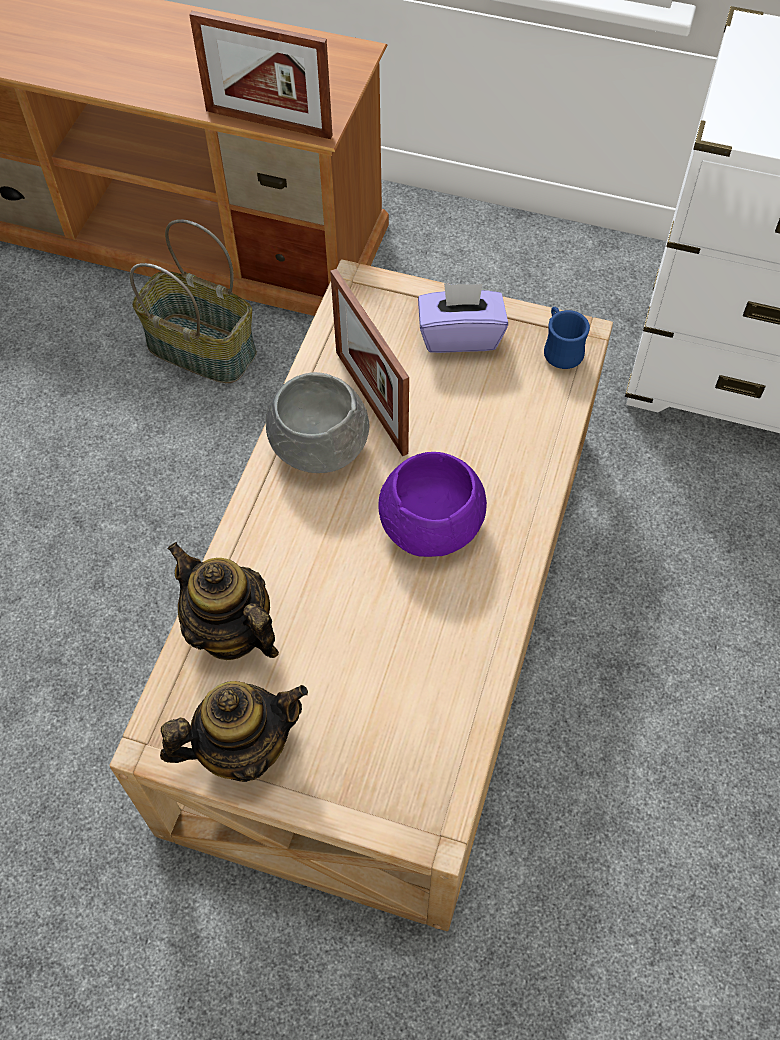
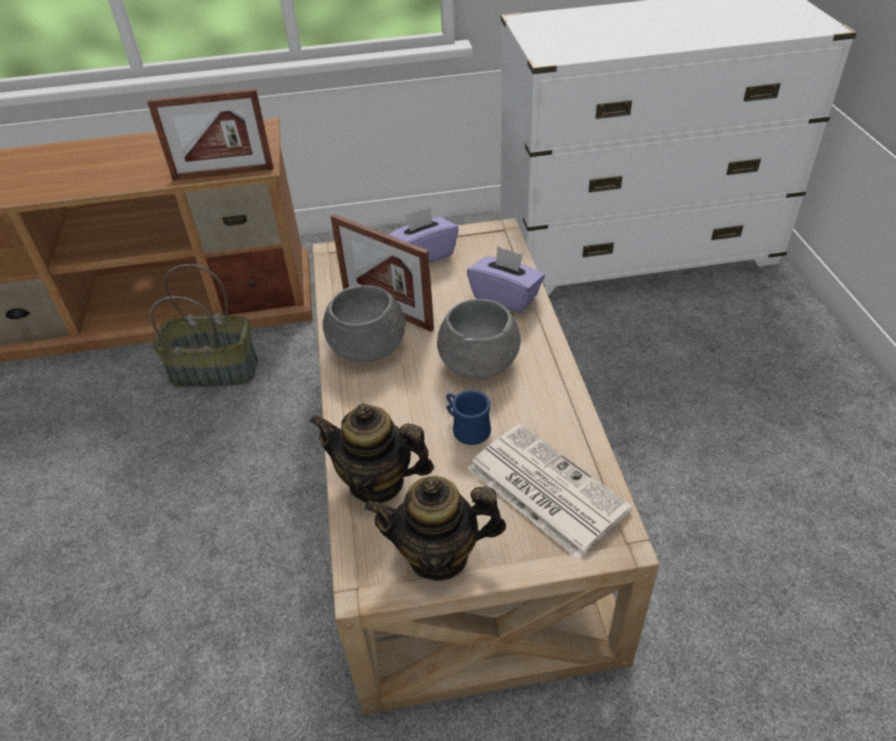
camera: 25 degrees left, 15 degrees down
(242, 748) = (439, 555): teapot -> teapot turned 135 degrees counterclockwise
(396, 726) = (544, 488): none -> newspaper
(430, 524) = (478, 361): purple bowl -> grey bowl
(519, 445) = (506, 297): none -> purple tissue box
(560, 349) = (494, 241): blue mug -> blue mug (466, 428)

